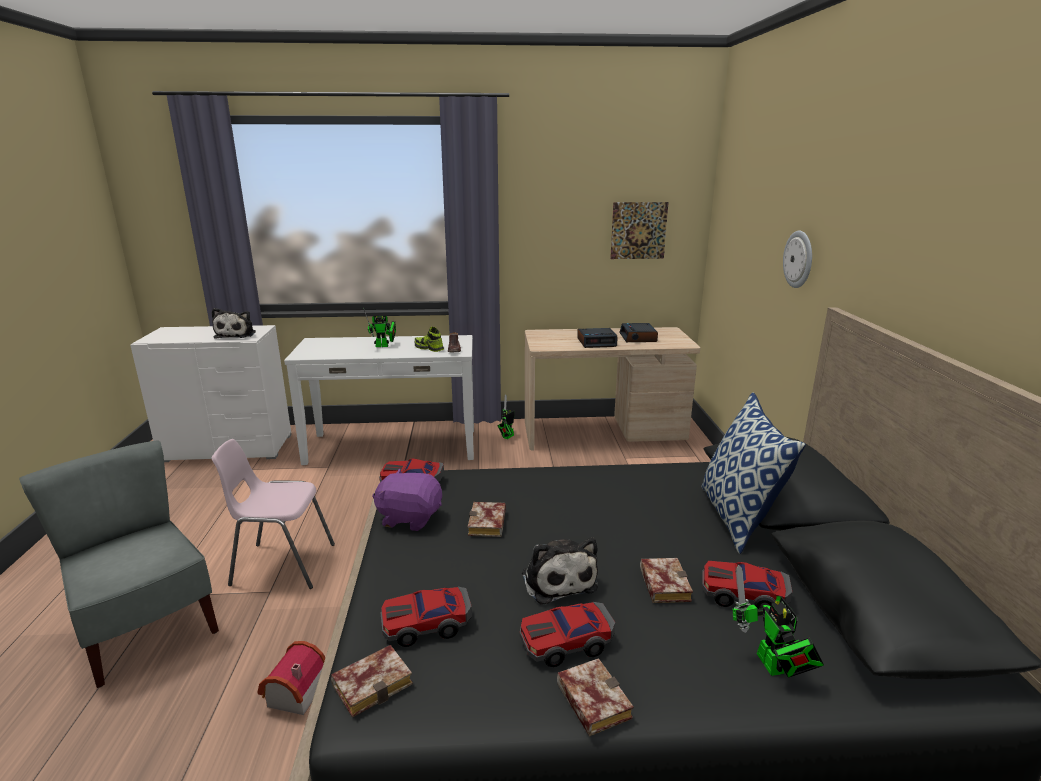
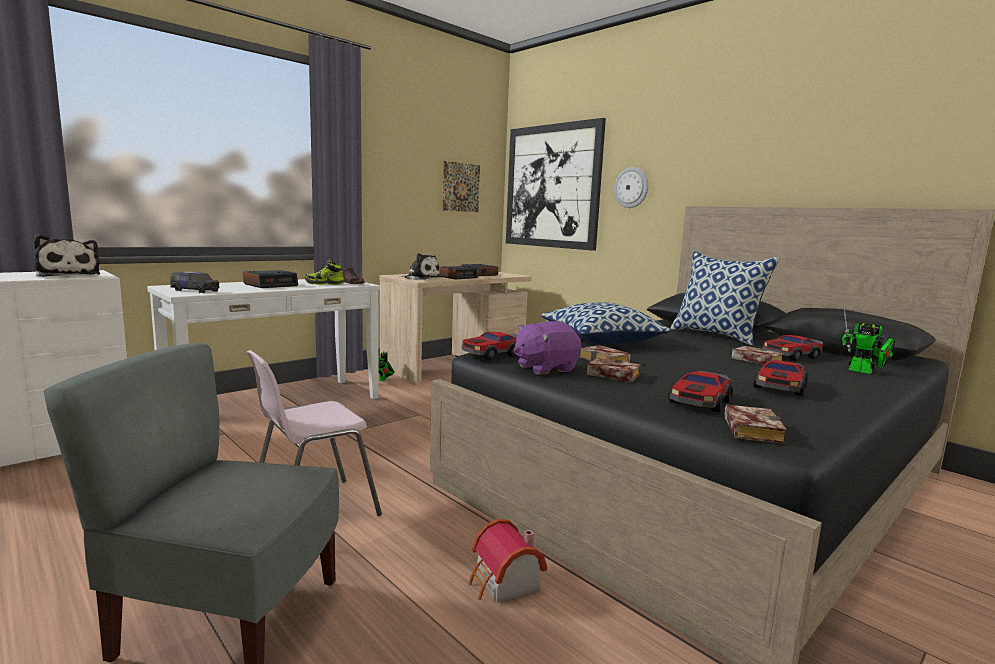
camera: 40 degrees left, 10 degrees down
(315, 351) = (195, 290): none -> toy truck
(384, 346) = (271, 285): toy robot -> alarm clock
(557, 579) = (707, 370): plush toy -> plush toy (421, 278)
(565, 486) = (601, 340): none -> pillow
(590, 700) = (846, 400): book -> book (610, 375)
(740, 236) = (552, 186): none -> picture

